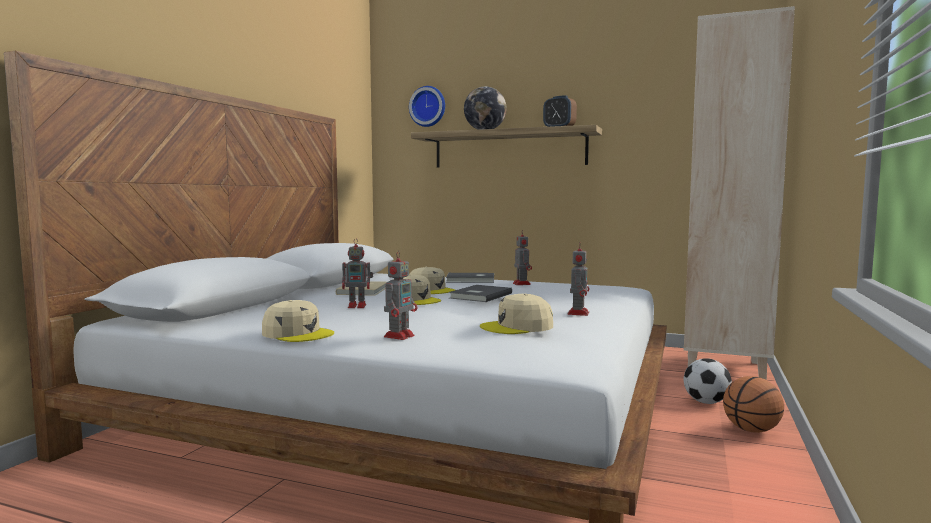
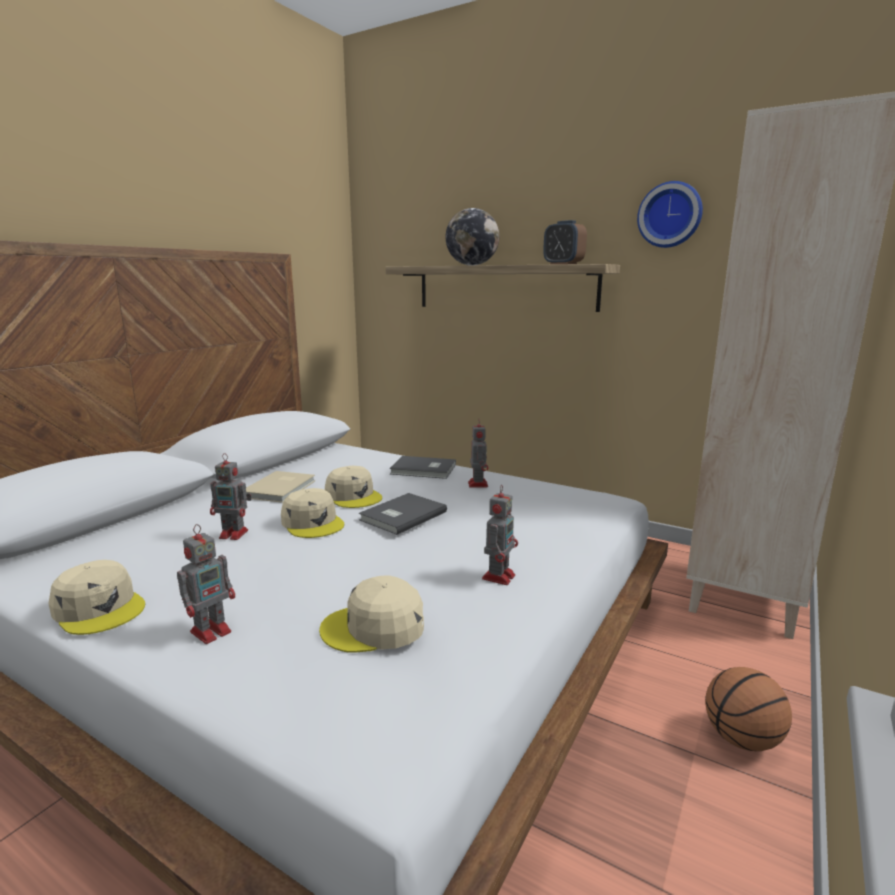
camera: 10 degrees right, 10 degrees up
(428, 106) = (412, 231): wall clock -> wall clock (670, 215)
(706, 402) = (697, 666): football -> none

